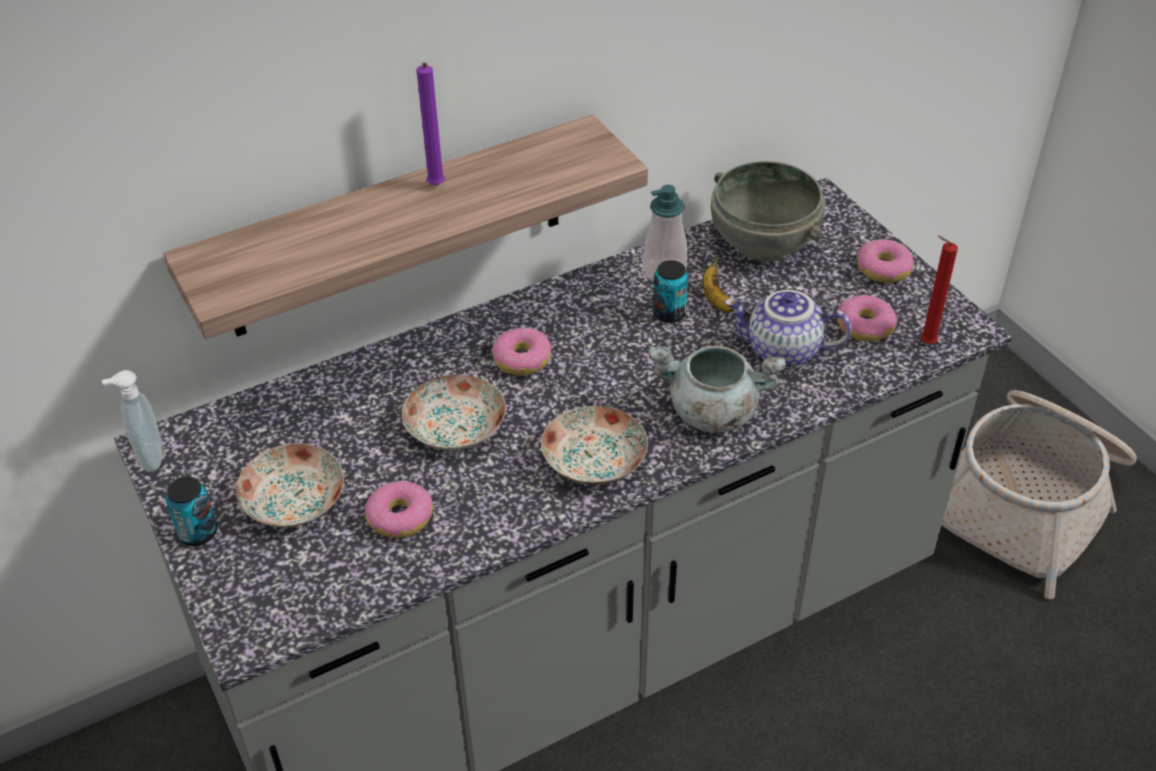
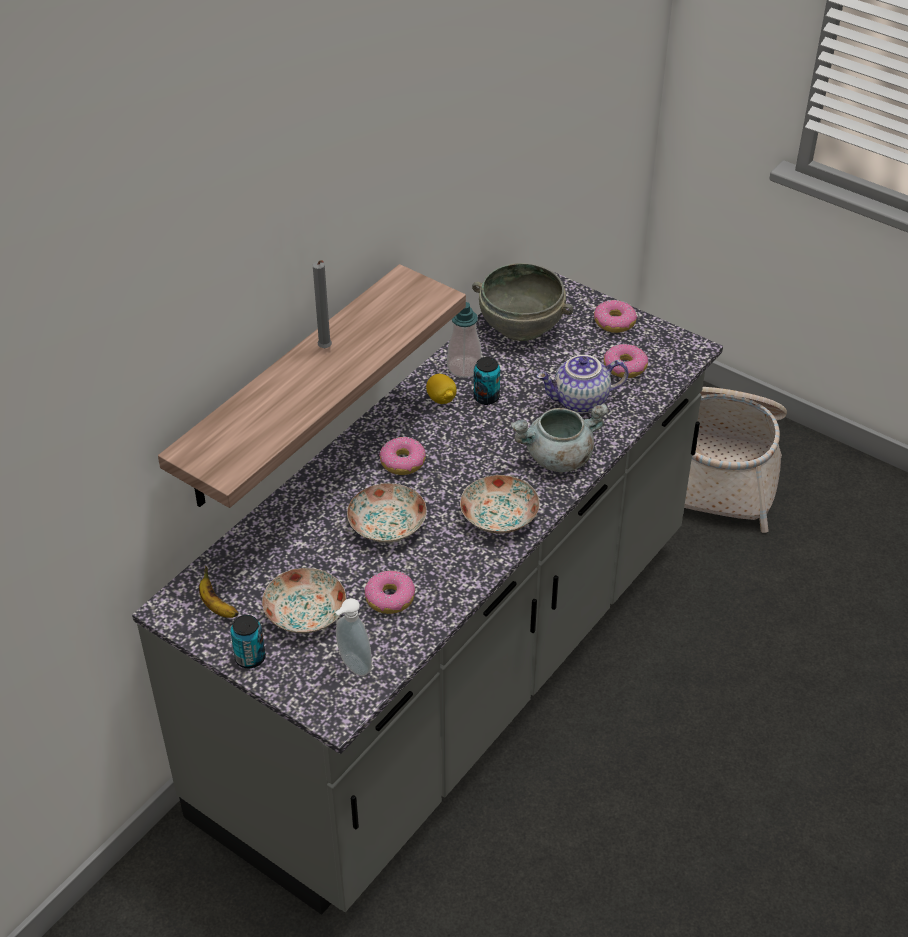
camera: 25 degrees left, 0 degrees up
(148, 458) = (171, 620): soap dispenser -> soap dispenser (352, 666)
(436, 187) = (325, 349): purple candle -> grey candle
(614, 300) = (441, 399): none -> lemon
(716, 299) = (513, 377): banana -> banana (216, 606)
(924, 343) = (670, 367): red candle -> none

